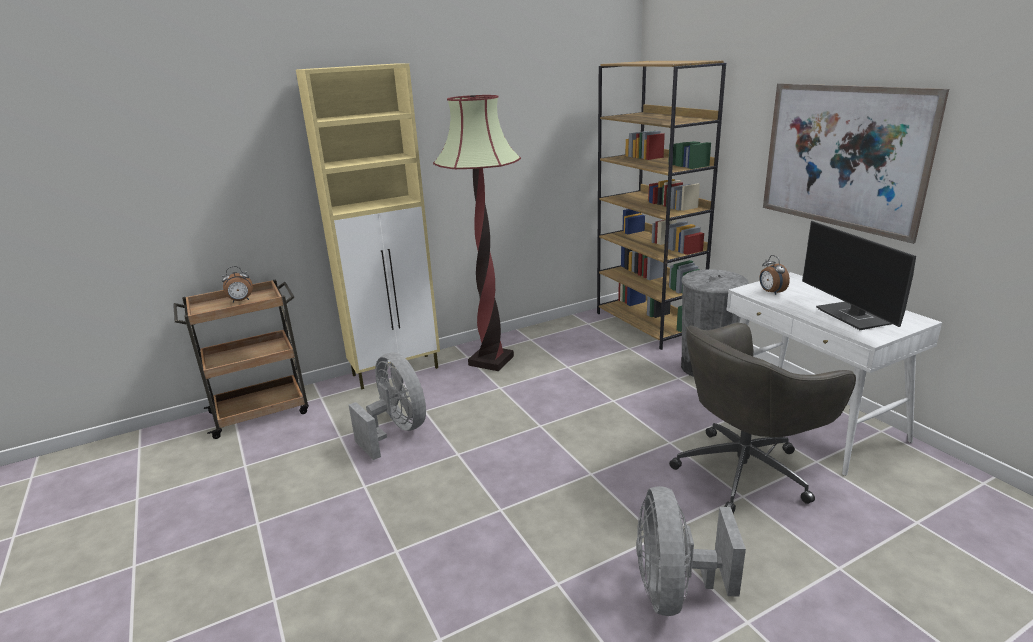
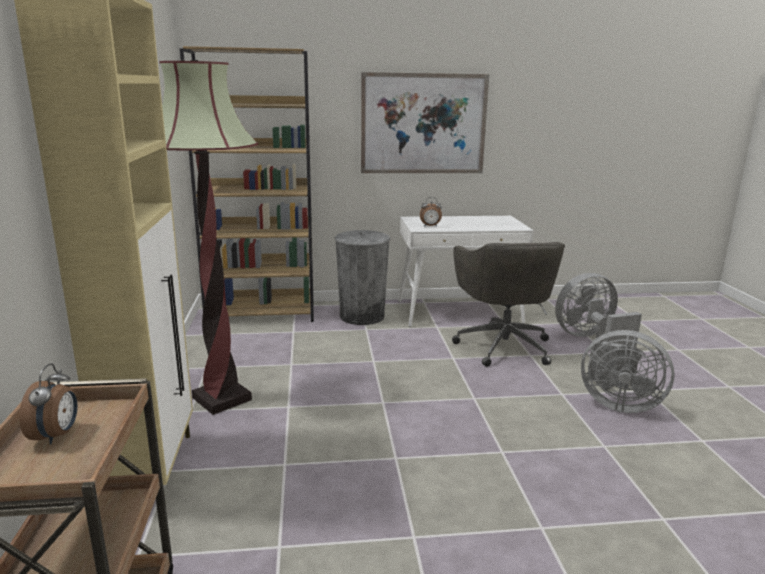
camera: 70 degrees left, 5 degrees down
(396, 431) = (311, 493): grey fan -> grey fan (589, 339)
(854, 317) = (489, 223): monitor -> none

